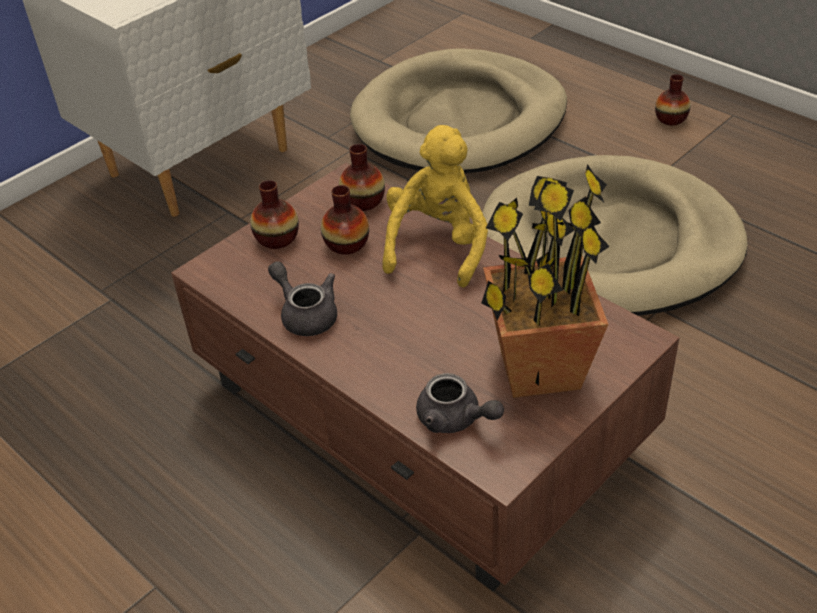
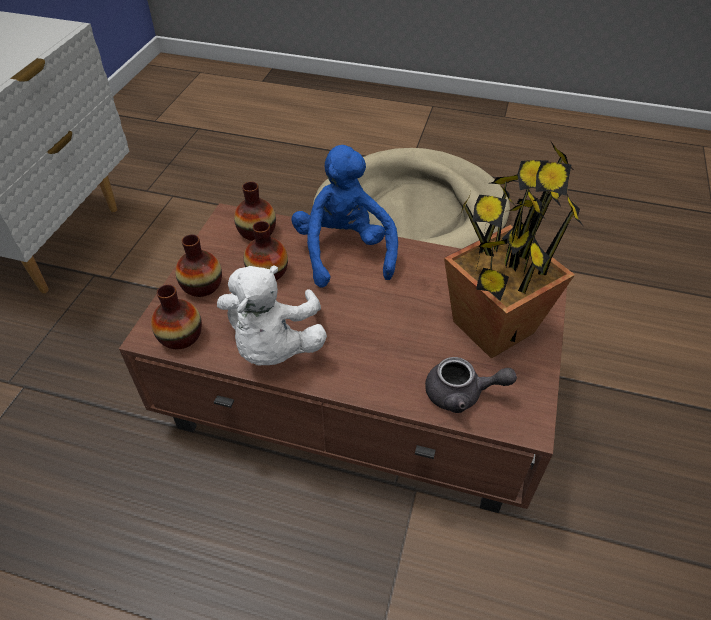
camera: 30 degrees left, 5 degrees up
(306, 314) = (274, 346): grey teapot -> white plush toy
(438, 245) = (344, 251): yellow plush toy -> blue plush toy
(460, 120) = (246, 152): beige dog bed -> none
(670, 119) = (395, 117): vase -> vase (180, 336)

